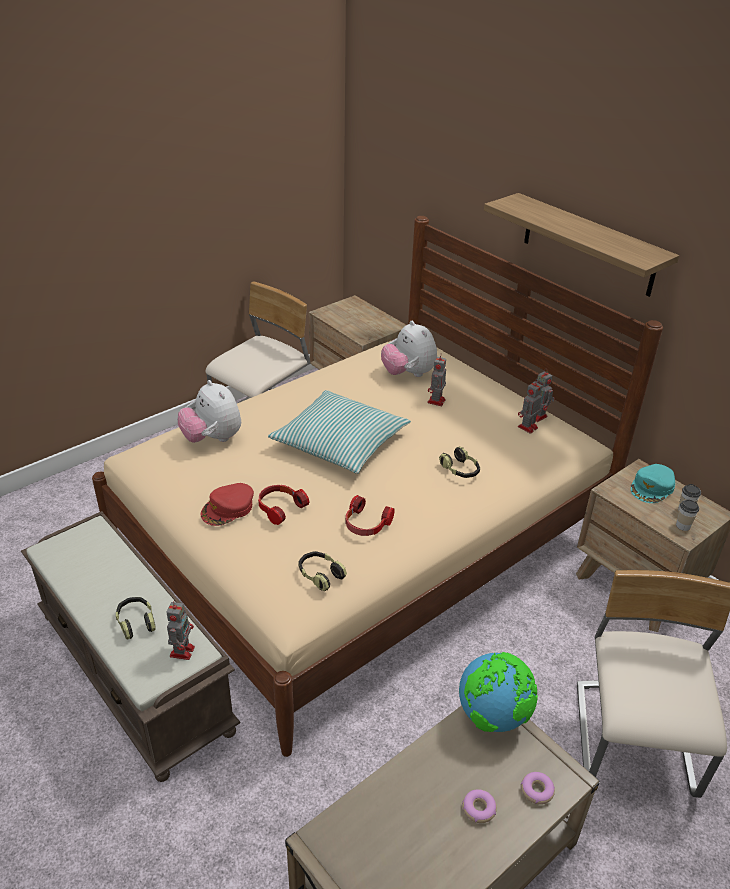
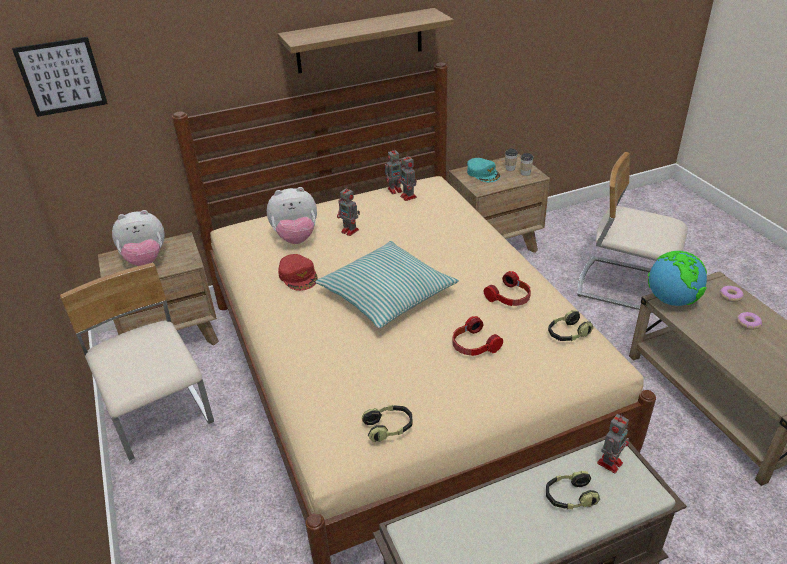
camera: 70 degrees left, 0 degrees up
(182, 650) = (610, 462): toy robot -> toy robot turned 105 degrees clockwise
(212, 438) = (338, 382): plush toy -> plush toy (145, 260)
(228, 509) = (463, 381): red cap -> red cap (298, 276)
(375, 144) = (61, 76): none -> picture
(460, 470) = (452, 238): headphones -> headphones (389, 428)

